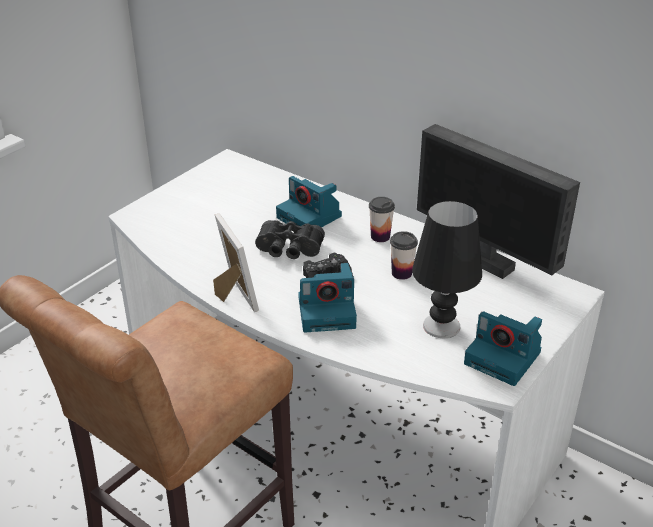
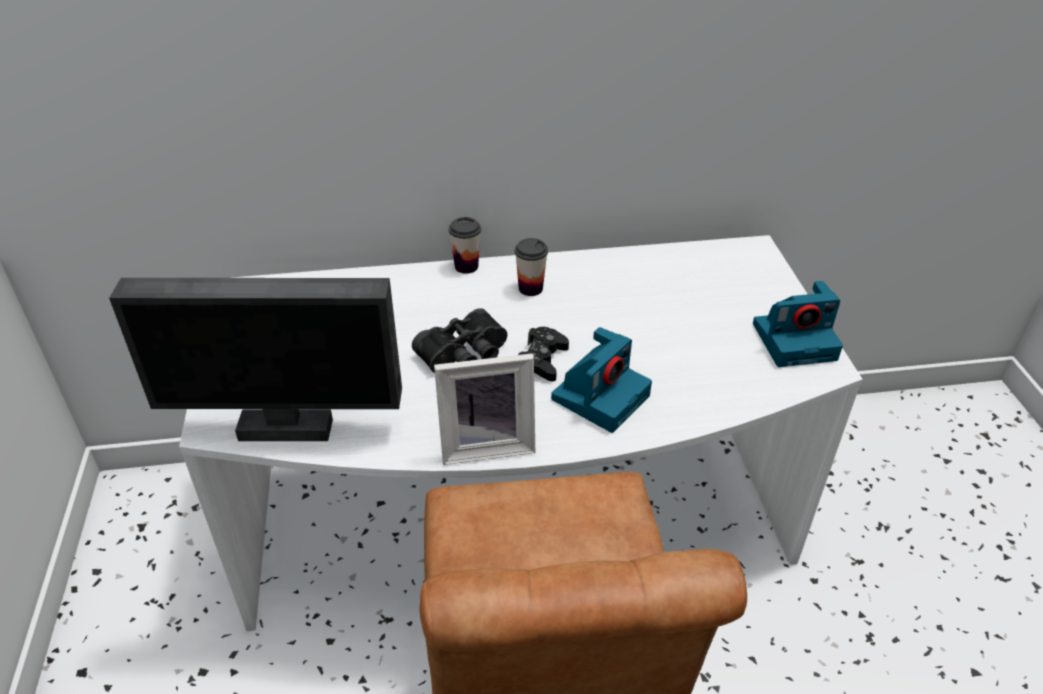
camera: 45 degrees left, 5 degrees up
(233, 296) = (486, 444): picture frame -> picture frame turned 150 degrees clockwise
(310, 217) = (433, 307): camera -> none
(401, 273) = (604, 314): cup -> cup (466, 266)
(441, 326) = (710, 343): black table lamp -> none
(485, 261) = (650, 260): monitor -> monitor (286, 427)

